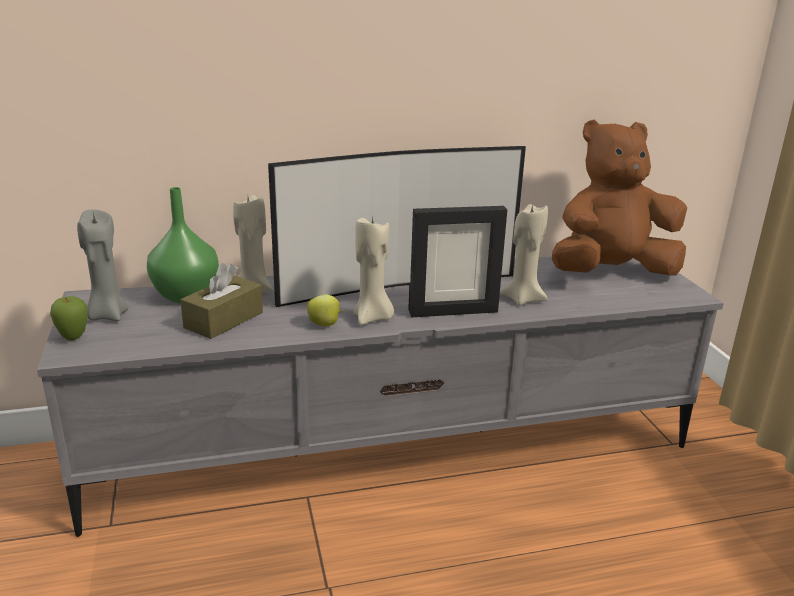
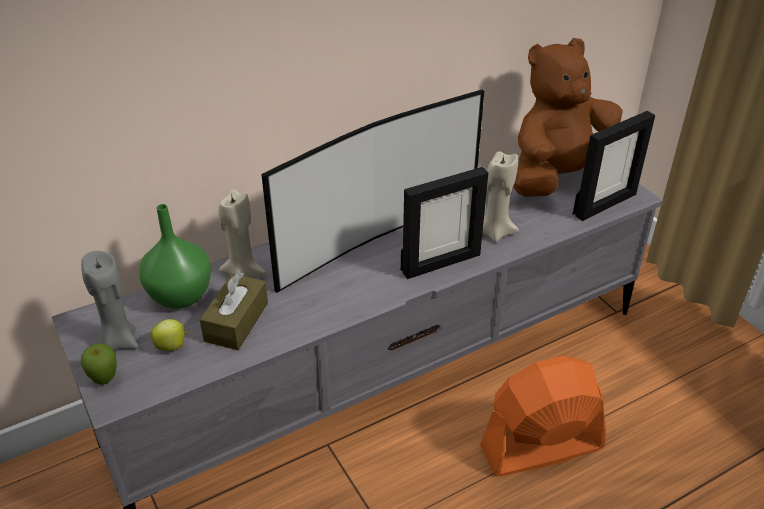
camera: 15 degrees left, 15 degrees up
(325, 324) = (334, 306): apple -> apple (172, 346)
(372, 318) = (373, 288): beige candle -> none
(540, 549) = (541, 447): none -> orange fan
(654, 296) = (604, 204): none -> picture frame

